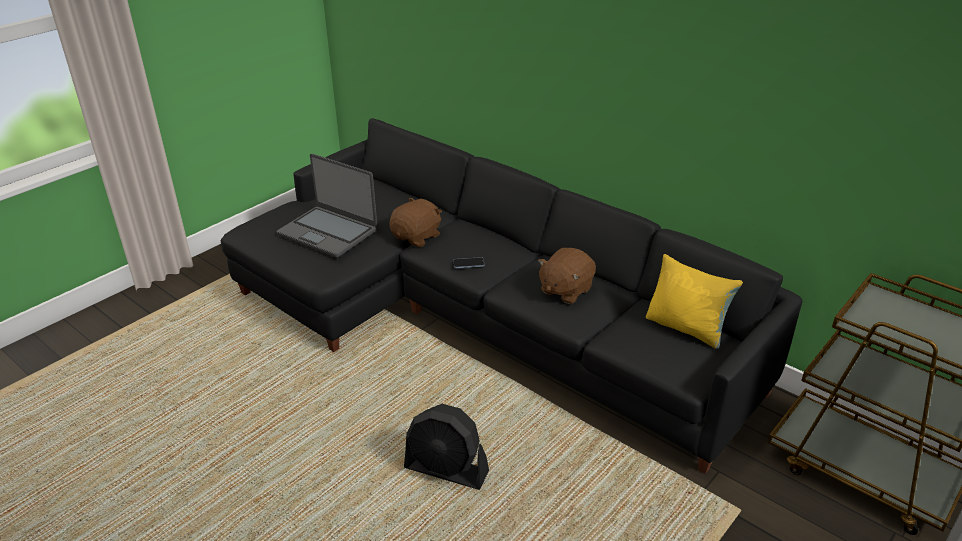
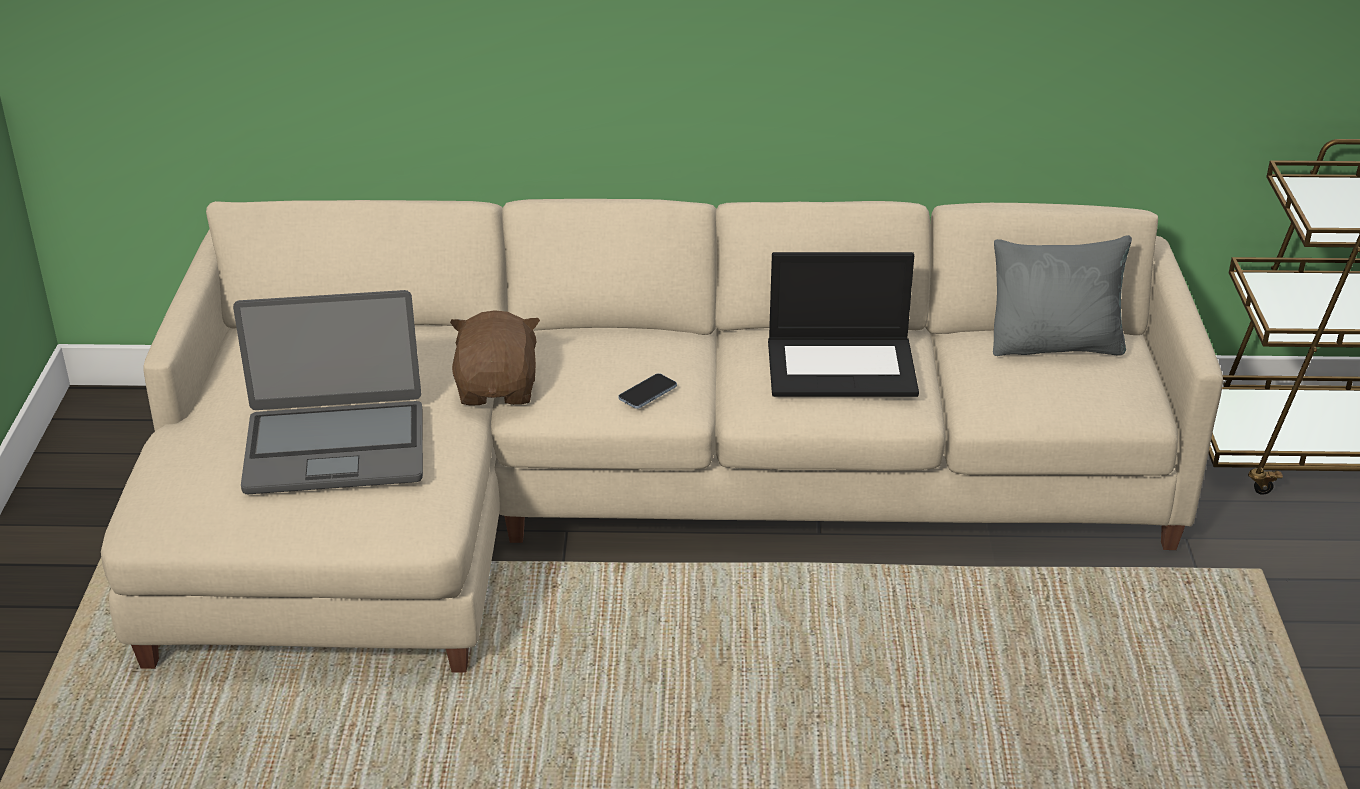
camera: 40 degrees left, 0 degrees up
(446, 470) = (872, 738): black fan -> none
(476, 315) = (622, 497): black sofa -> beige sofa
(565, 290) = (843, 366): brown plush toy -> laptop
(686, 328) = (1055, 345): yellow pillow -> grey pillow

